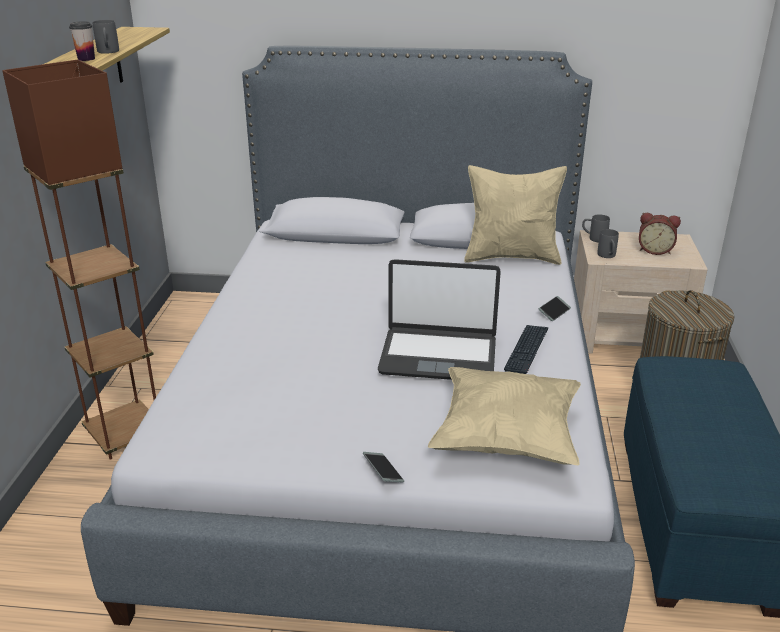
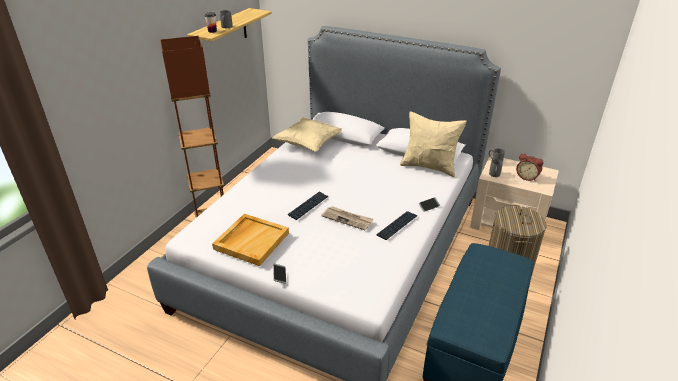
camera: 20 degrees right, 5 degrees up
(291, 425) = (251, 240): none -> beige tray
(356, 349) = (308, 206): none -> keyboard
(438, 355) = (347, 219): laptop -> newspaper
(506, 439) = (350, 274): beige pillow -> beige pillow (309, 144)

